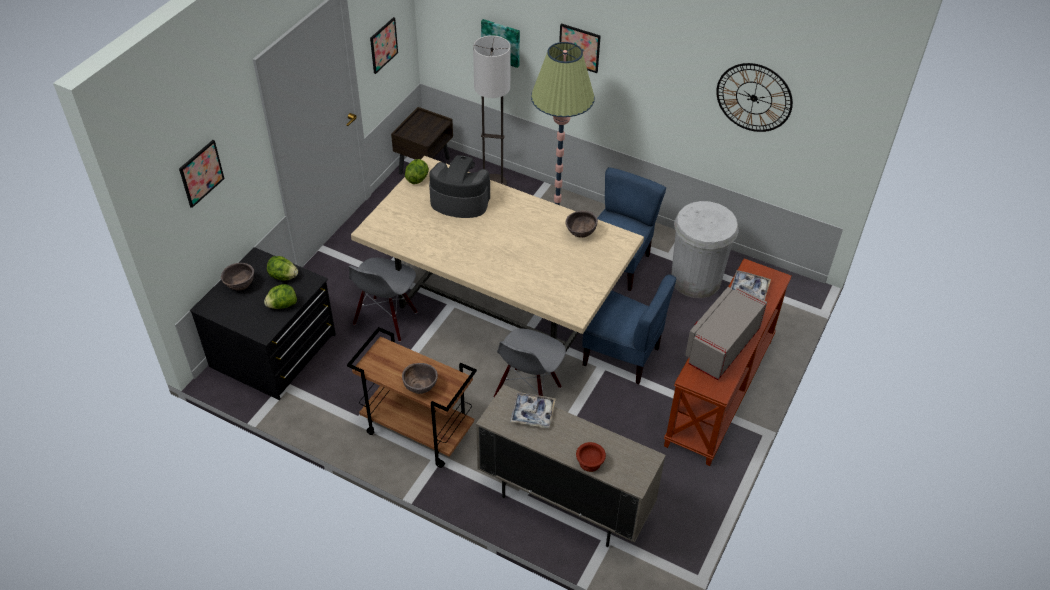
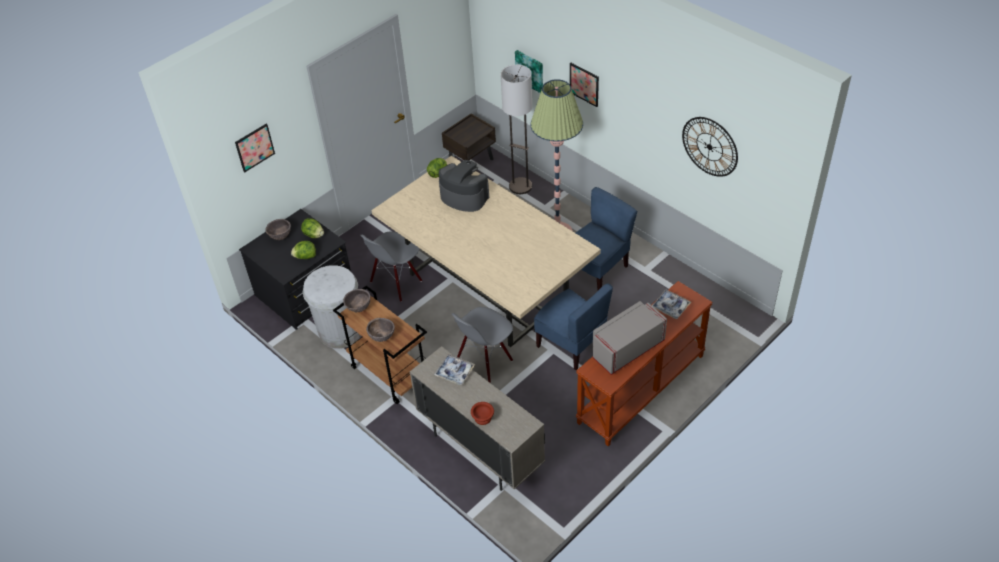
camera: 20 degrees right, 0 degrees up
(383, 45) = (436, 61): picture -> none
(580, 234) = (549, 238): brown bowl -> brown bowl (358, 308)
(695, 279) = (659, 293): white trash can -> white trash can (340, 331)

